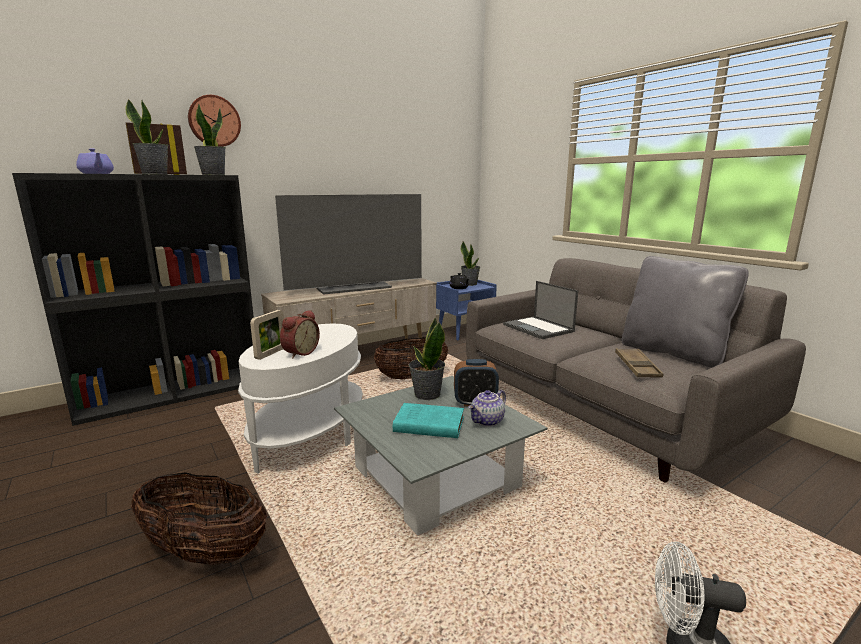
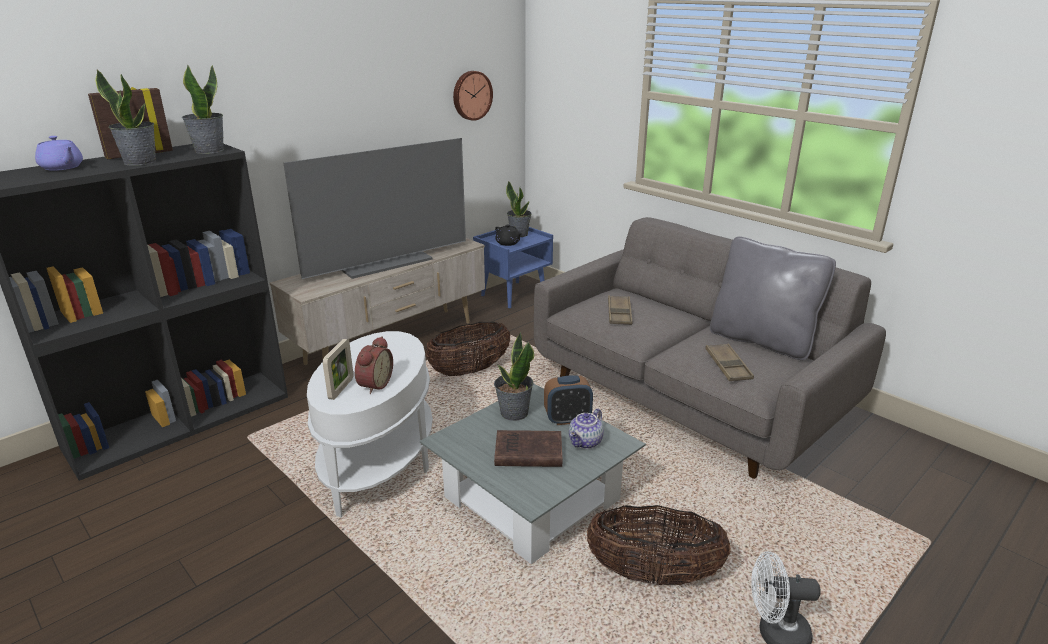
camera: 10 degrees left, 10 degrees up
(205, 552) = (326, 609): basket -> basket (653, 574)
(214, 121) = (193, 70): wall clock -> wall clock (471, 95)
(427, 424) = (526, 453): turquoise book -> brown book
(539, 328) = (619, 314): laptop -> brown tray

